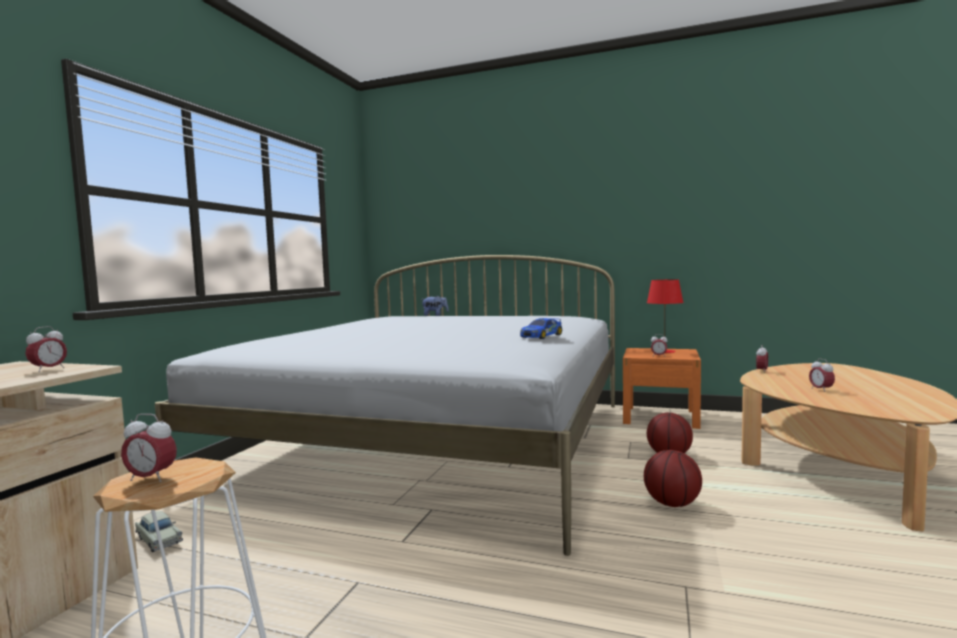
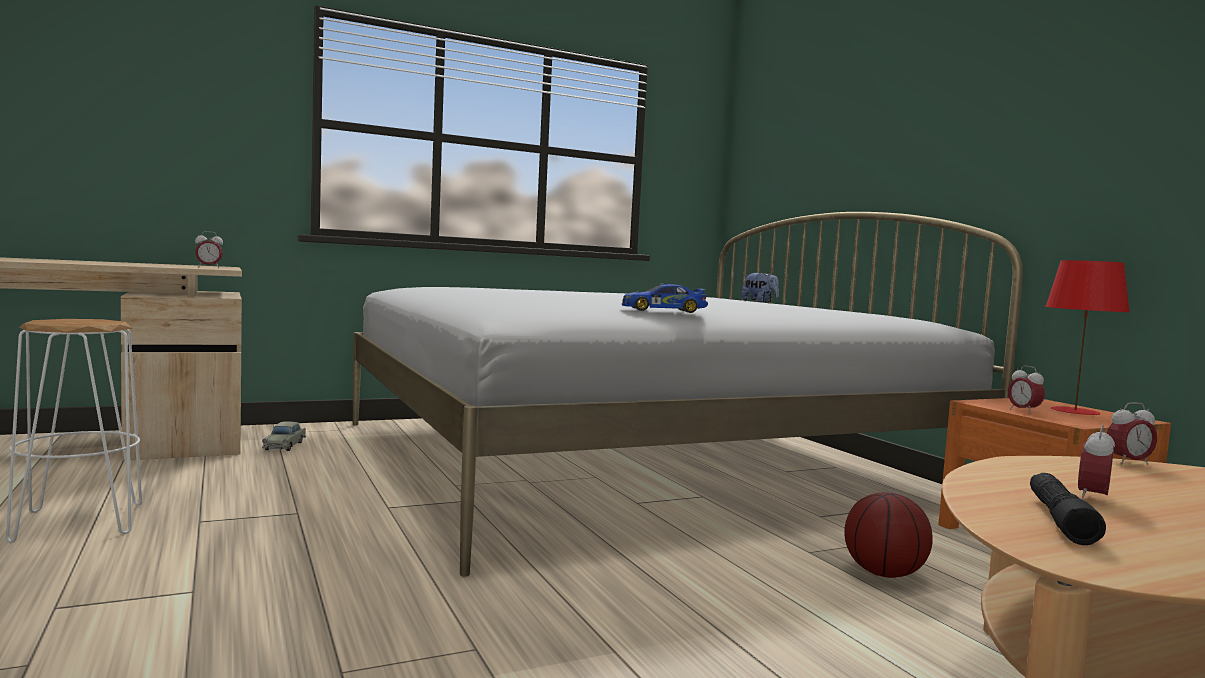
camera: 45 degrees right, 0 degrees up
(151, 478) = (69, 320): alarm clock -> none
(672, 503) = (705, 604): basketball -> none
(855, 402) = (1060, 520): none -> black flashlight

